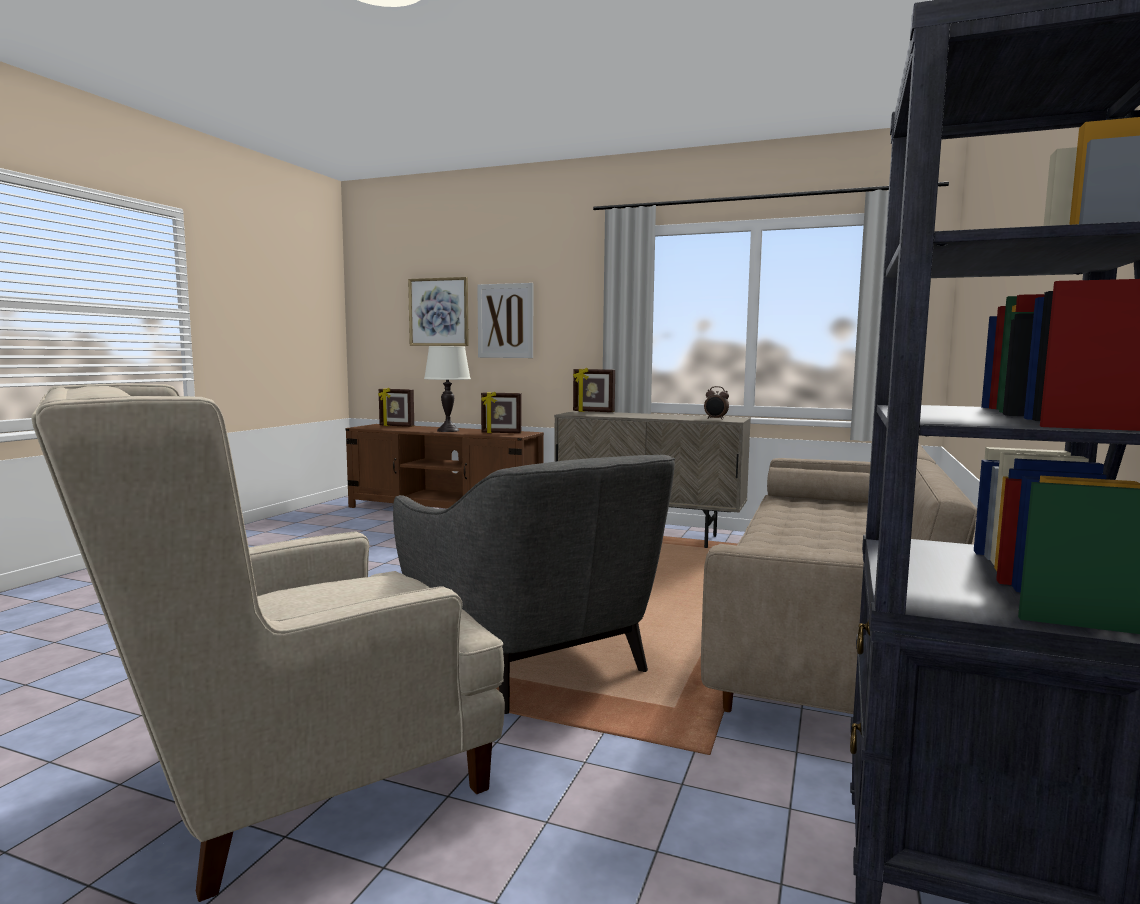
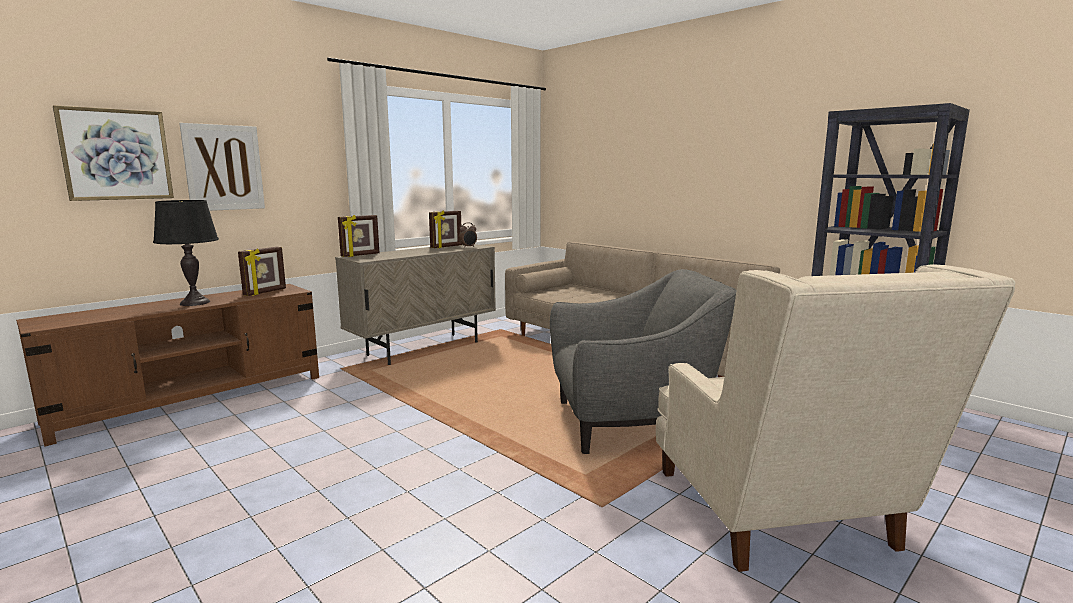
camera: 65 degrees left, 5 degrees up
(396, 426) = (84, 314): picture frame -> picture frame (446, 247)
(448, 430) = (194, 303): white table lamp -> black table lamp

